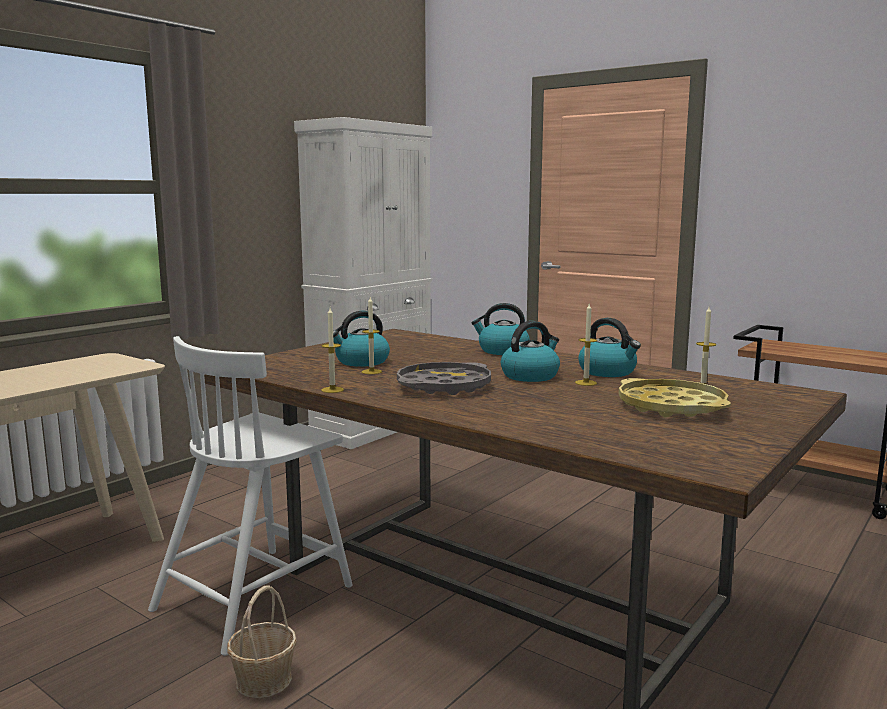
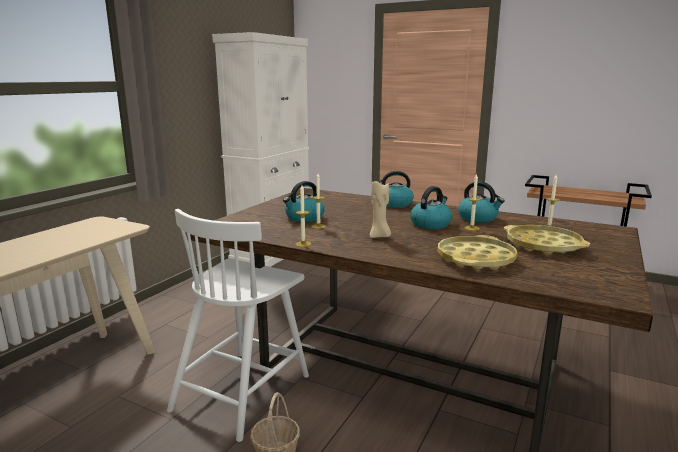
camera: 10 degrees left, 5 degrees up
(443, 386) = (379, 236): grey tray -> beige candle
(553, 417) = (475, 259): none -> yellow tray

